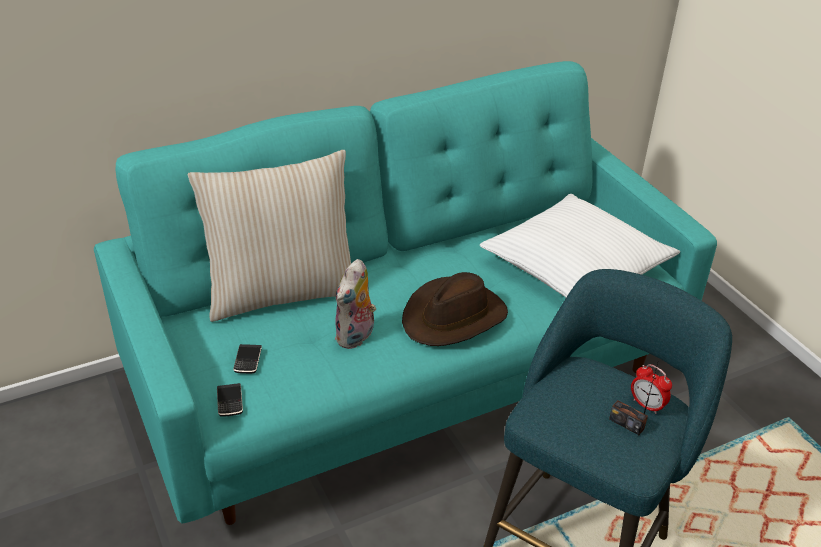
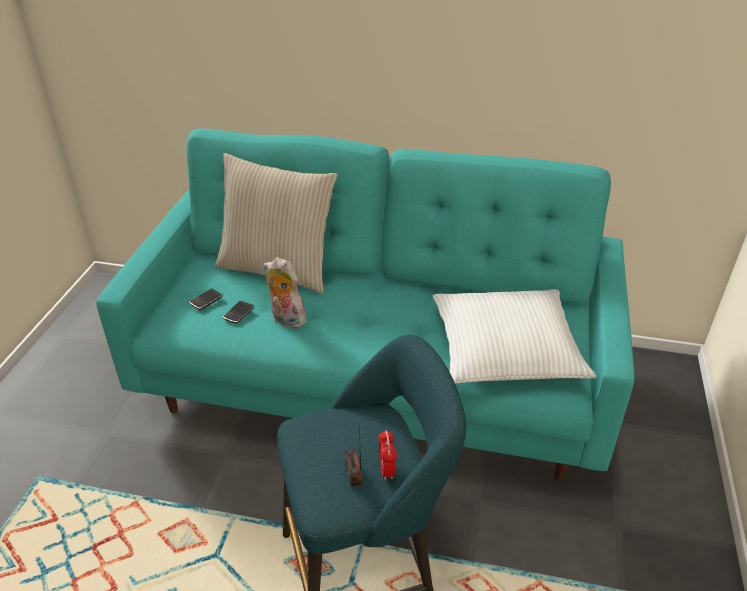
camera: 40 degrees right, 0 degrees up
(230, 401) = (167, 319): phone -> phone (239, 313)
(356, 337) = (285, 319): plush toy -> plush toy turned 60 degrees clockwise
(454, 317) = (364, 339): brown hat -> none

